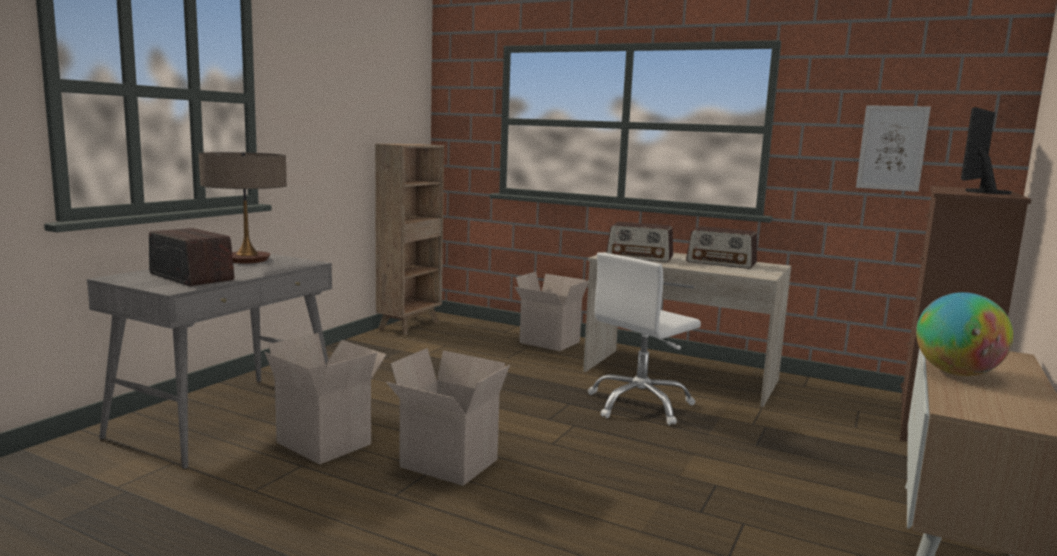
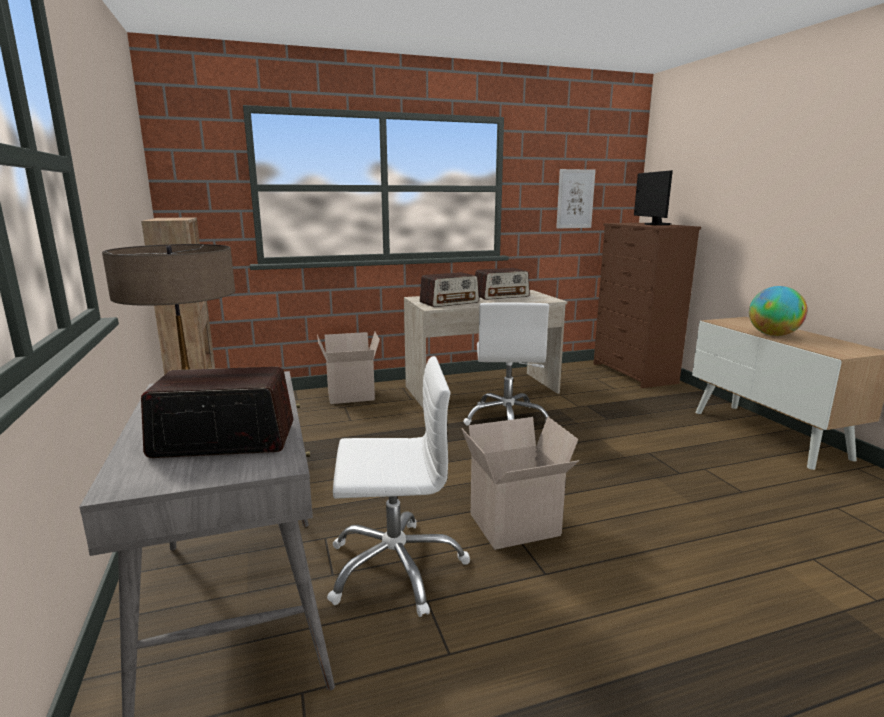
camera: 45 degrees left, 5 degrees up
(327, 443) = (395, 567): cardboard box -> white office chair

